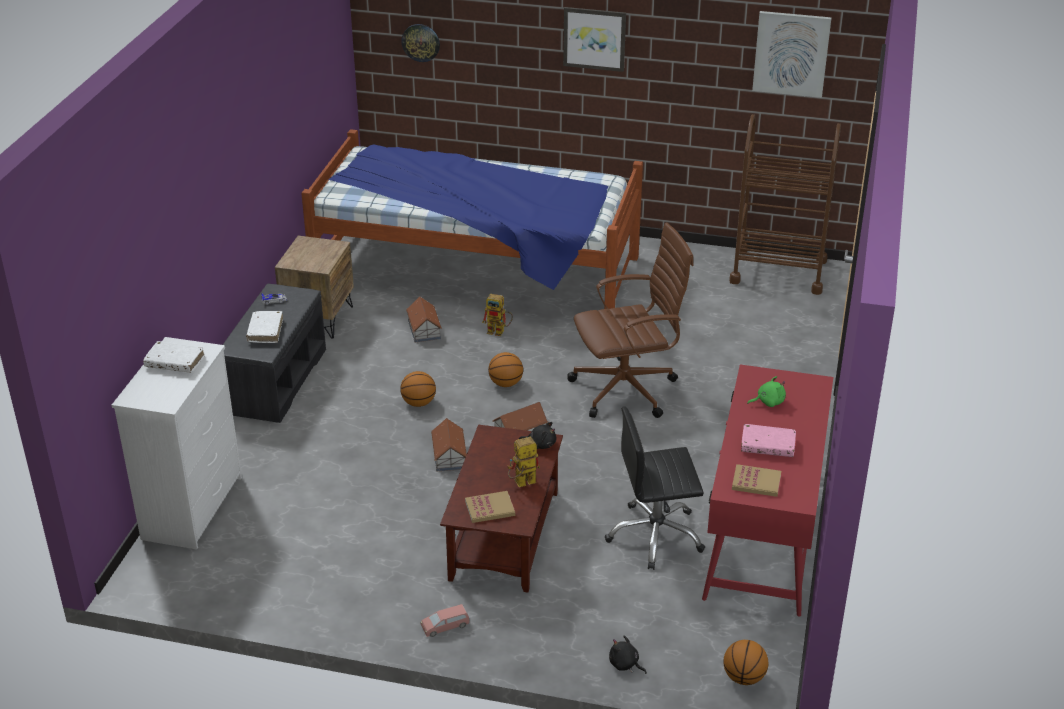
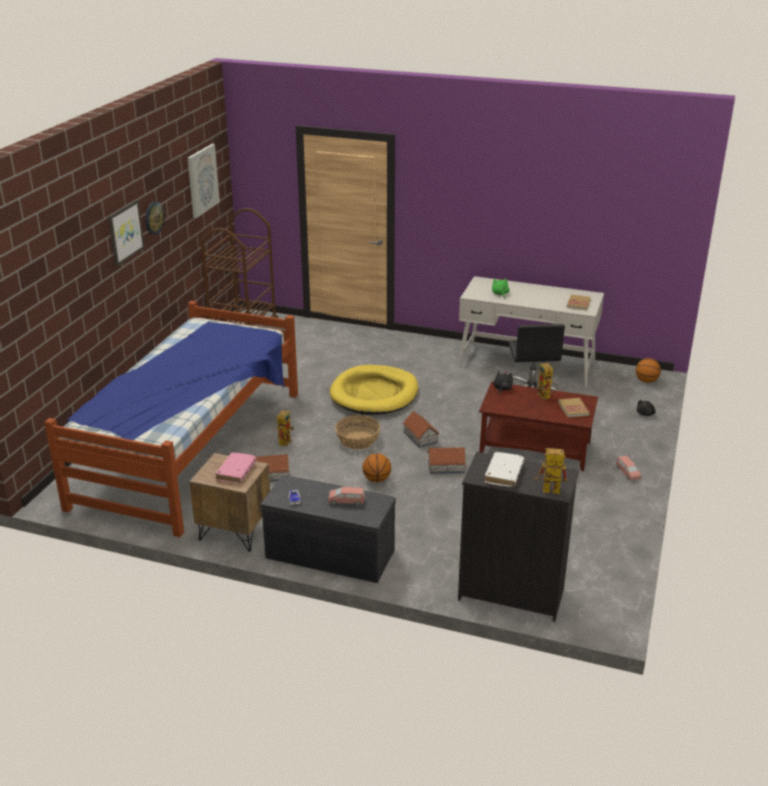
camera: 85 degrees left, 5 degrees down
(136, 390) = (547, 490): none -> toy robot
(194, 507) = (510, 593): white dresser -> black dresser
(265, 331) = (346, 501): white book -> pink toy car
(421, 42) = (34, 311): wall clock -> wall clock (154, 218)
(505, 383) = (357, 440): basketball -> basket
(627, 389) = (374, 394): brown office chair -> yellow dog bed
(762, 534) = (527, 364): red desk -> white desk
(767, 446) = (544, 298): pink book -> pink book (236, 472)

